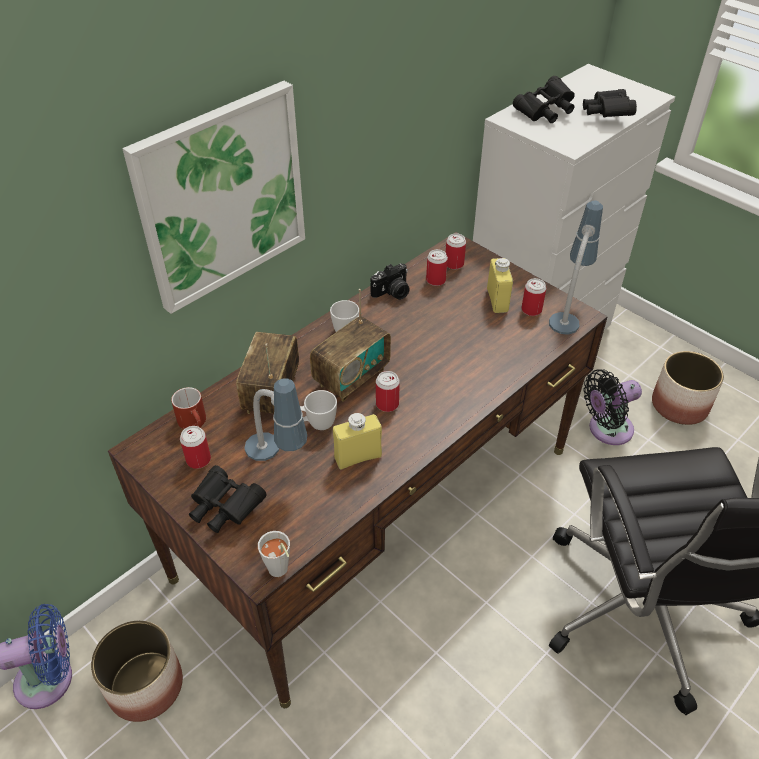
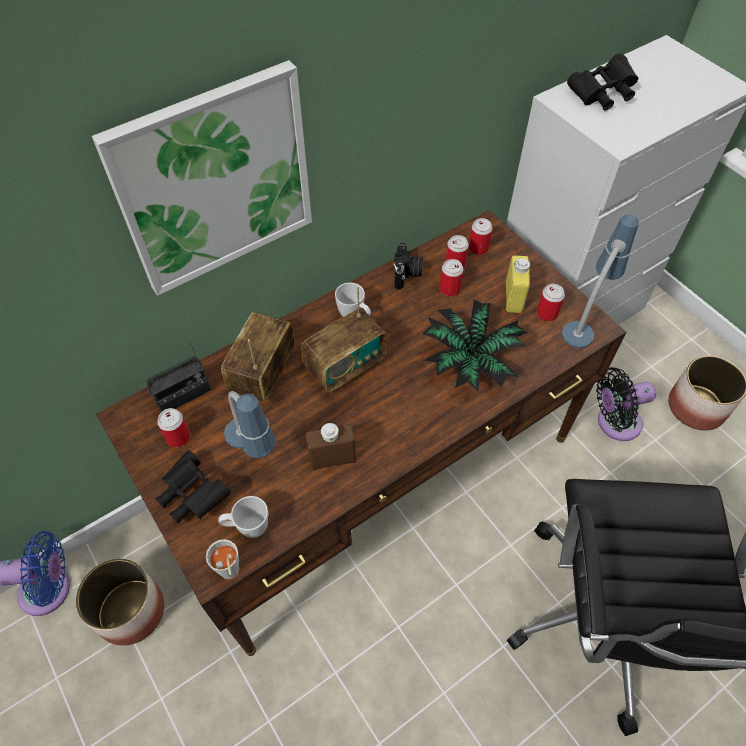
camera: 10 degrees right, 10 degrees up
(195, 423) = (183, 395): red mug -> radio
(316, 425) = (299, 415): white mug -> white mug (247, 527)
(358, 457) = (332, 459): yellow bottle -> brown bottle
(387, 404) = (374, 403): can -> can (449, 289)
(392, 293) = (407, 274): camera -> camera turned 60 degrees counterclockwise
(469, 357) = (470, 360): none -> potted plant
(606, 115) = (670, 105): black binoculars -> none

